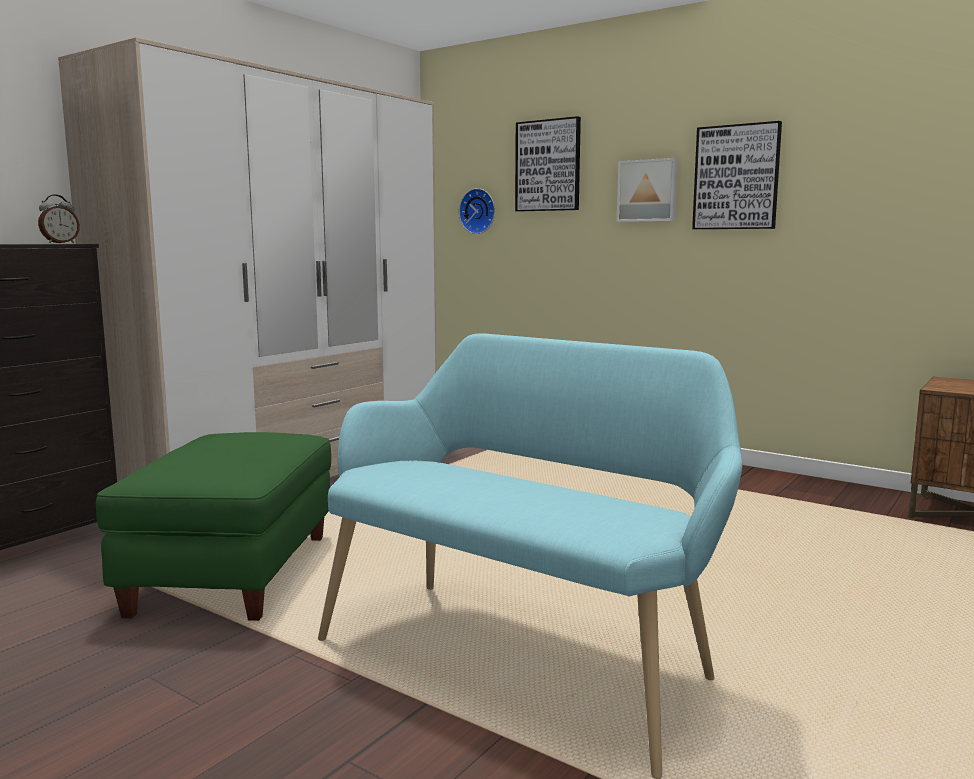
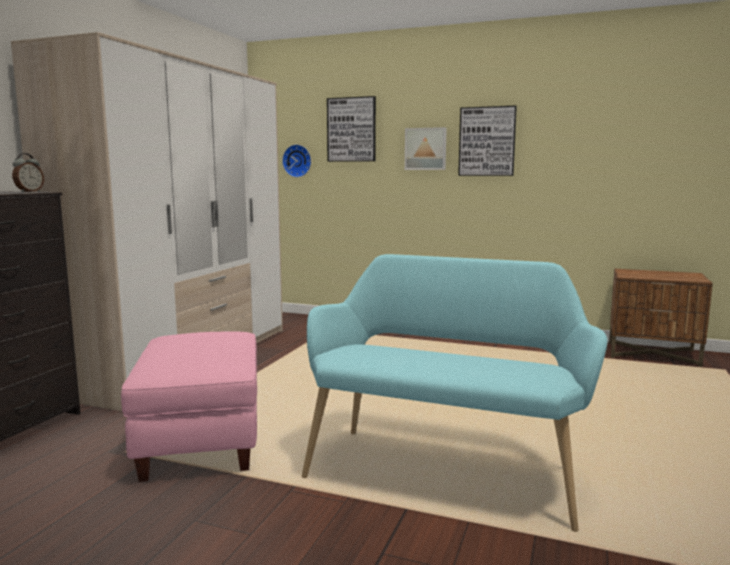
camera: 15 degrees left, 0 degrees up
(231, 573) = (200, 439): green ottoman -> pink ottoman

